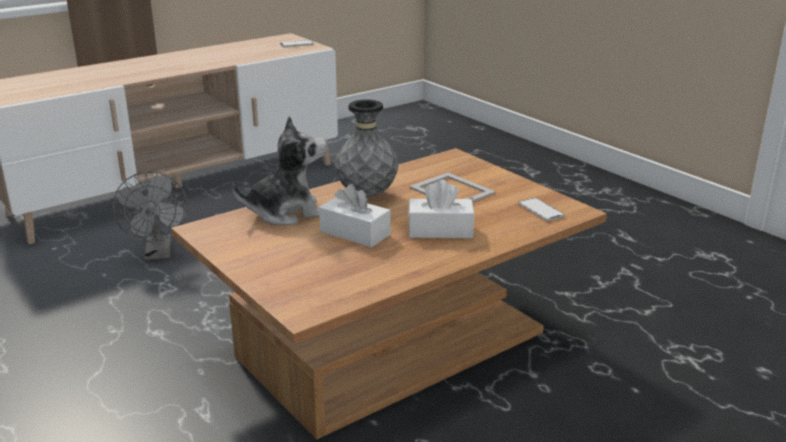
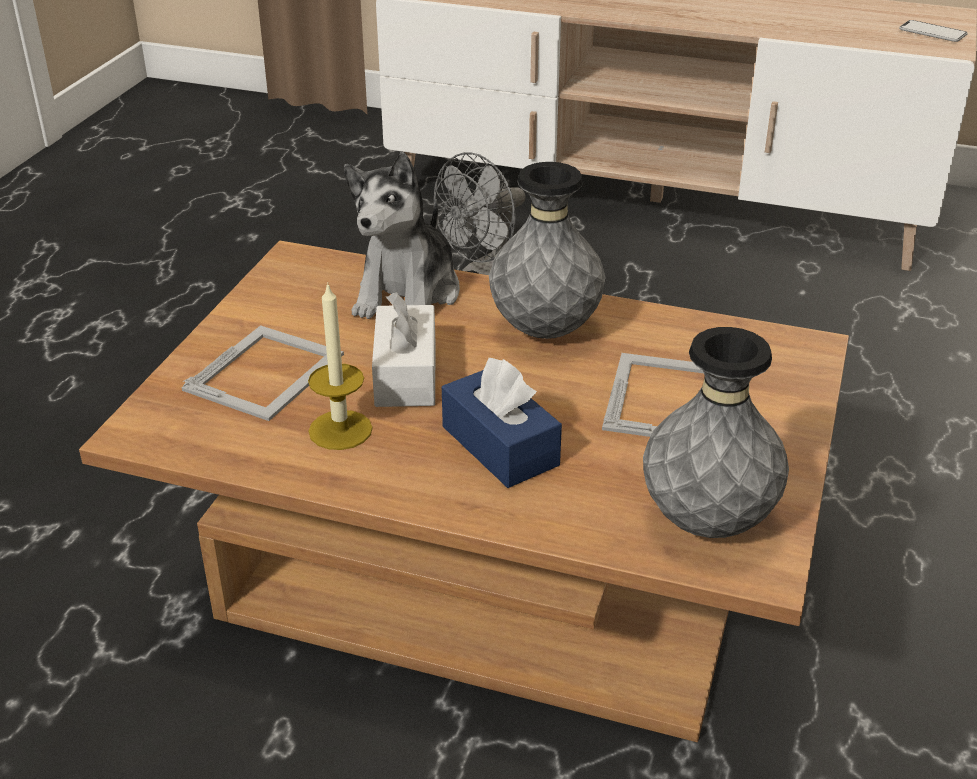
camera: 55 degrees right, 10 degrees up
(286, 213) = (408, 295): plush toy -> plush toy turned 75 degrees clockwise
(299, 264) = (266, 371): none -> picture frame
(378, 260) = (340, 430): none -> candle
(440, 230) = (500, 446): white tissue box -> blue tissue box
(540, 210) = (706, 523): phone -> grey vase

